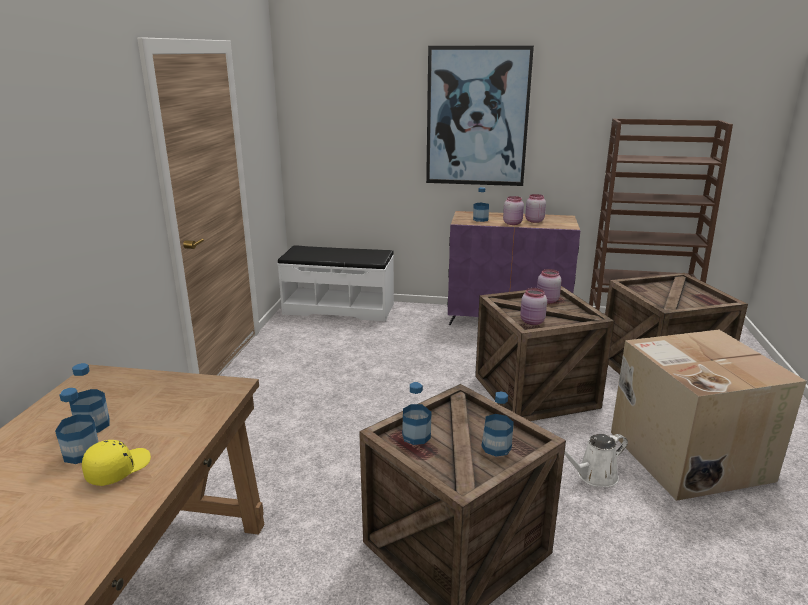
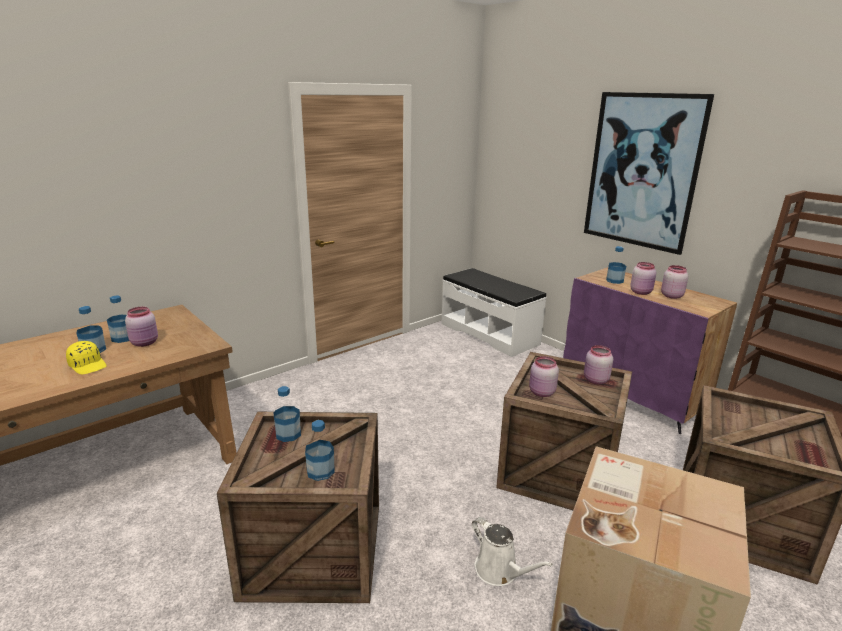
camera: 40 degrees right, 0 degrees up
(118, 469) = (88, 365): yellow cap -> yellow cap turned 60 degrees clockwise
(140, 417) = (145, 343): none -> pink jar
(594, 476) = (500, 571): white watering can -> white watering can turned 150 degrees counterclockwise

